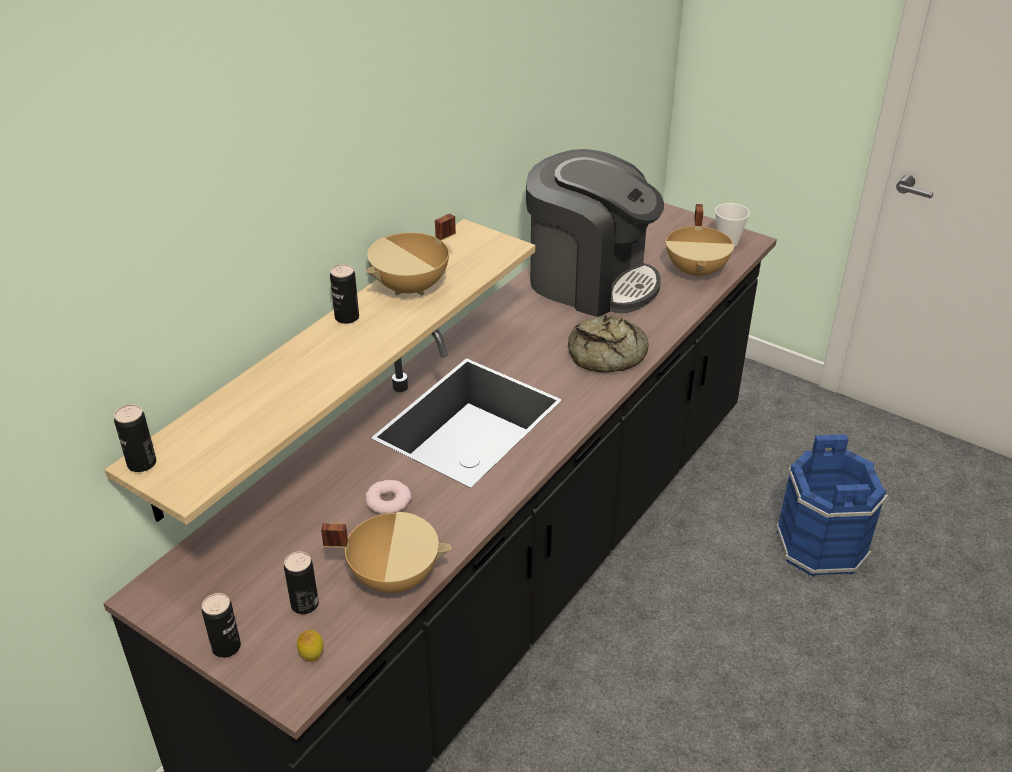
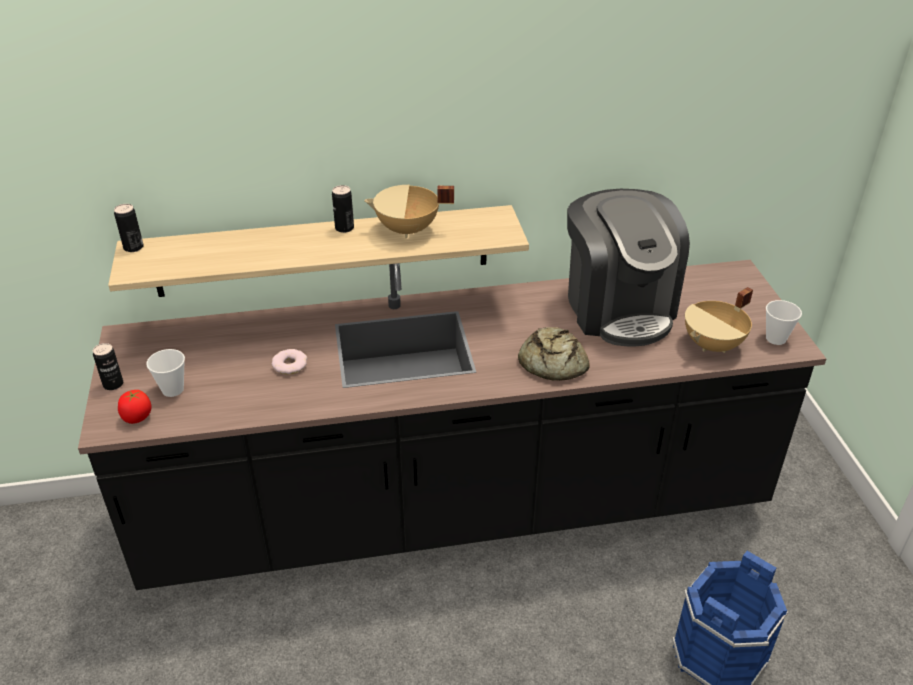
camera: 45 degrees right, 0 degrees up
(305, 604) = (173, 389): can -> cup
(312, 656) = (137, 418): lemon -> tomato
(394, 576) = (231, 407): beige cooking pot -> none

